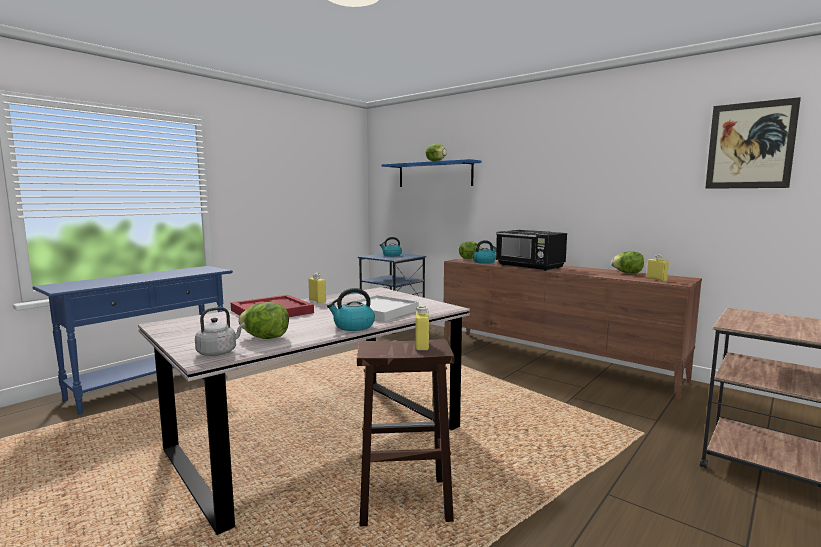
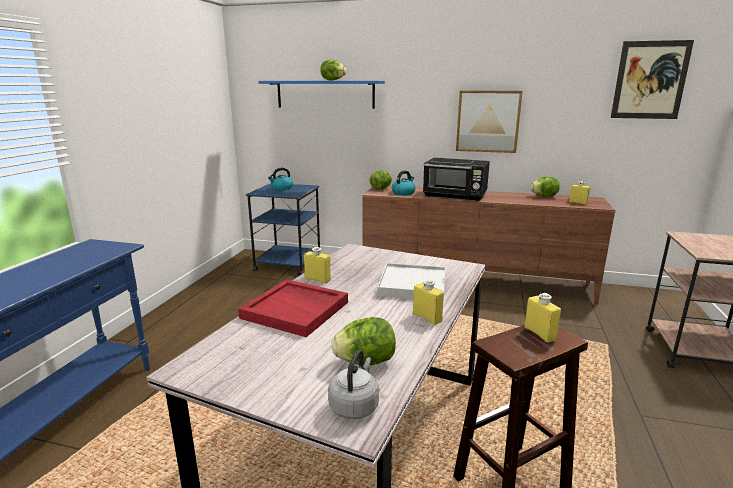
camera: 25 degrees left, 10 degrees up
(353, 326) = (427, 318): kettle -> yellow bottle
(573, 195) = (488, 121): none -> picture

